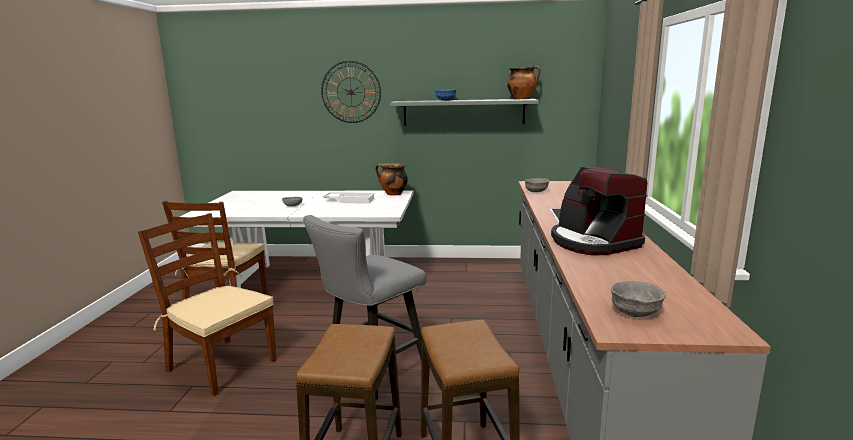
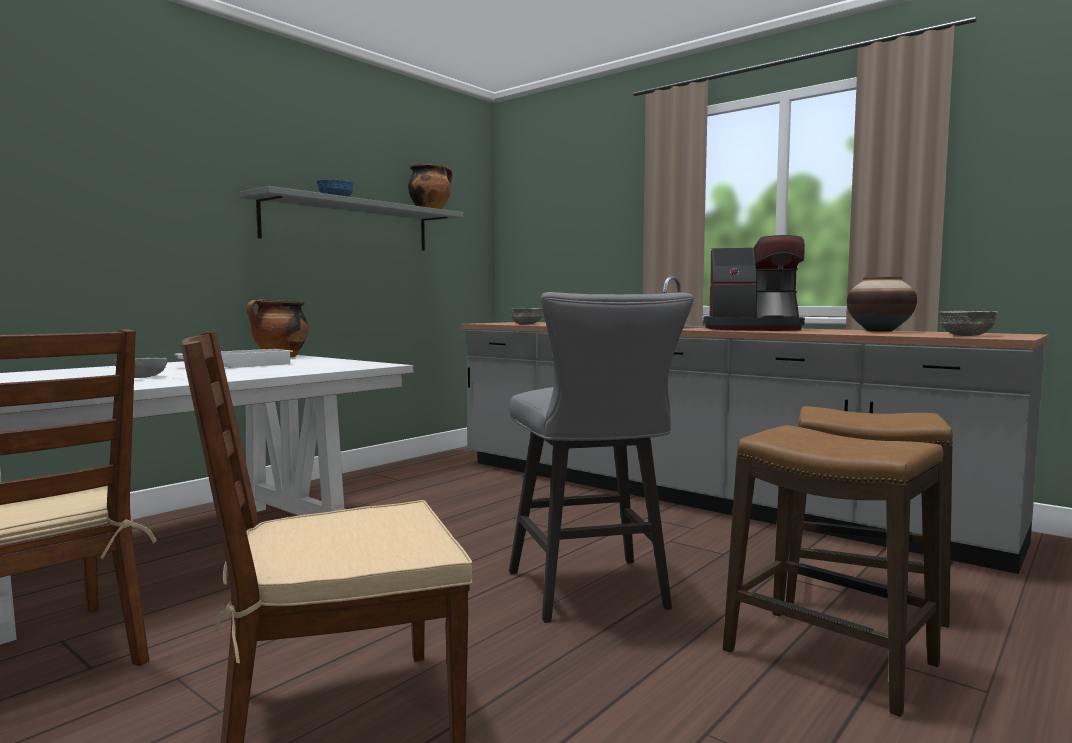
camera: 55 degrees left, 10 degrees down
(351, 92) = (153, 161): wall clock -> none
(659, 277) = (879, 331): none -> vase

